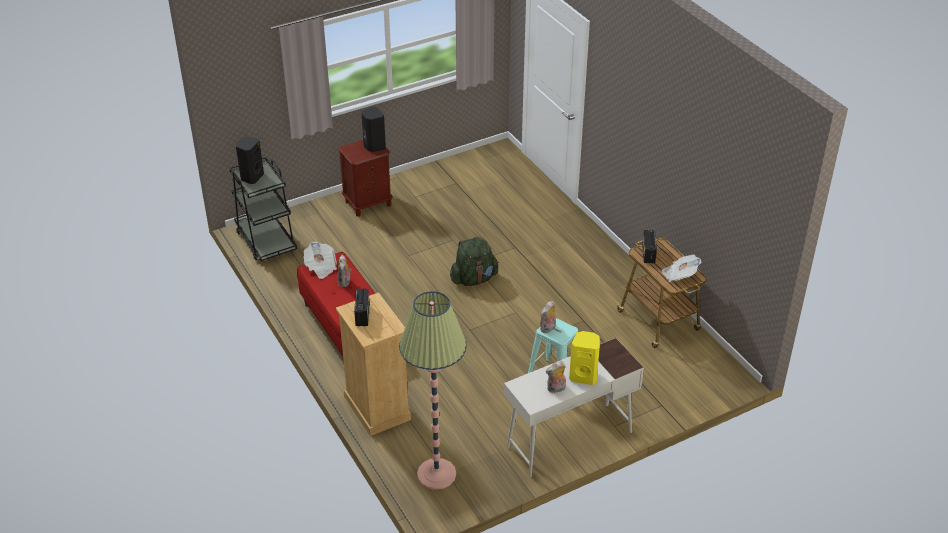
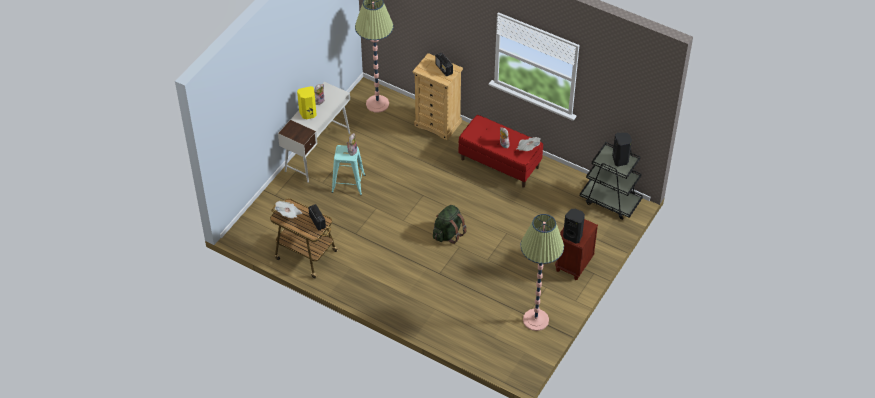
camera: 150 degrees right, 10 degrees up
(451, 177) = (535, 320): none -> floor lamp

